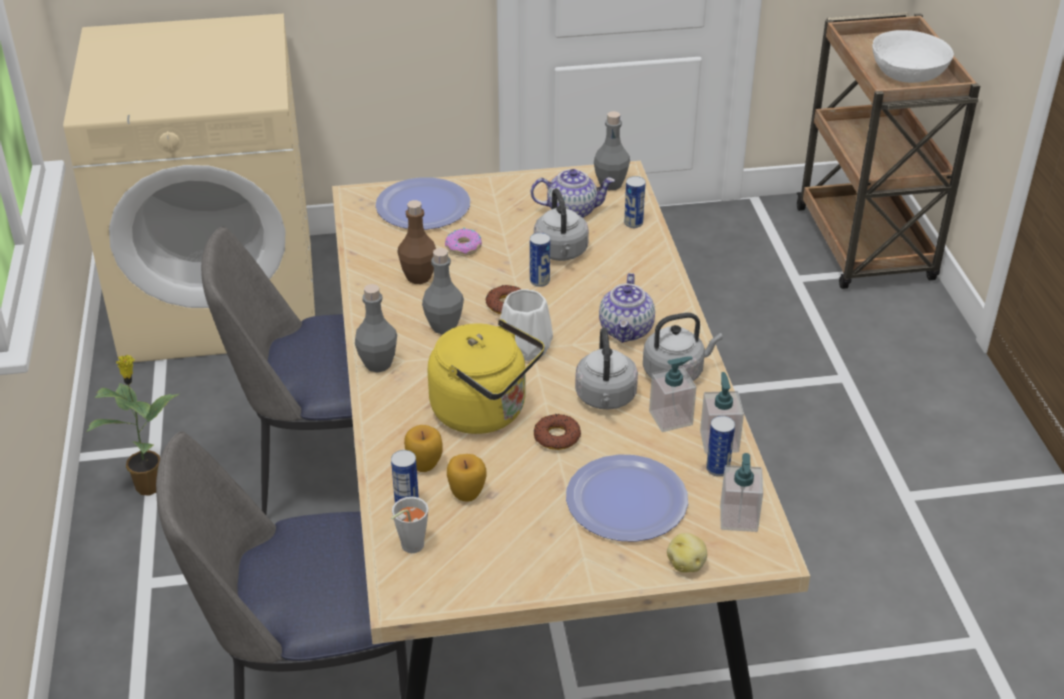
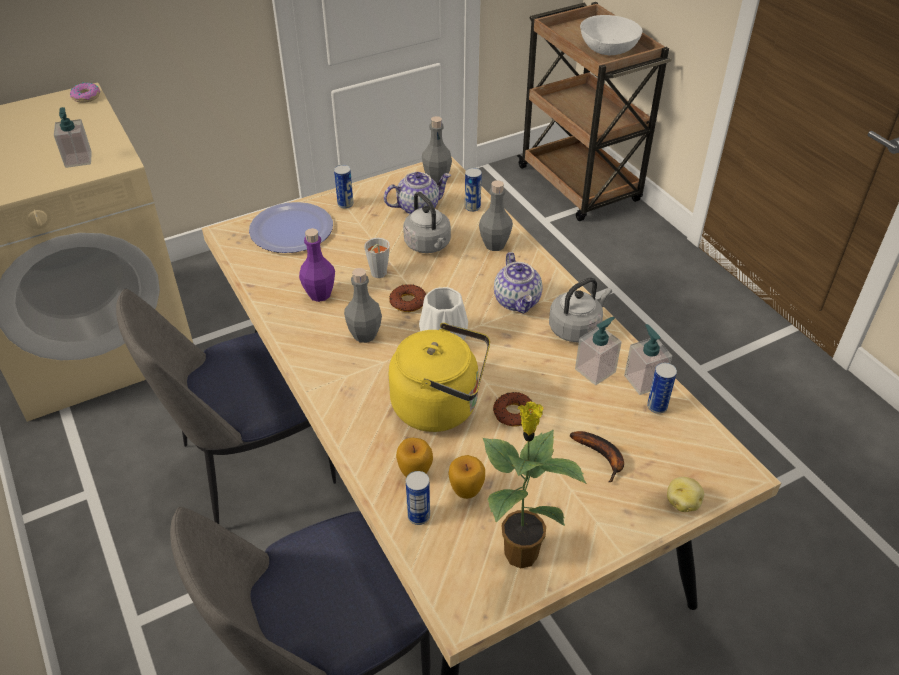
camera: 20 degrees left, 5 degrees up
(149, 485) = (100, 527): potted plant -> potted plant (520, 551)
(378, 364) = (324, 385): grey bottle -> grey bottle (494, 245)
(408, 548) = (442, 560): grey cup -> grey cup (377, 275)
(418, 277) = (319, 294): brown bottle -> purple bottle
(464, 247) = (345, 258): donut -> donut (86, 97)
(539, 281) = (424, 274): can -> can (345, 204)
(605, 398) = (534, 367): grey kettle -> none
(626, 500) = (602, 457): plate -> banana
(738, 518) = (698, 446): soap dispenser -> soap dispenser (78, 159)

